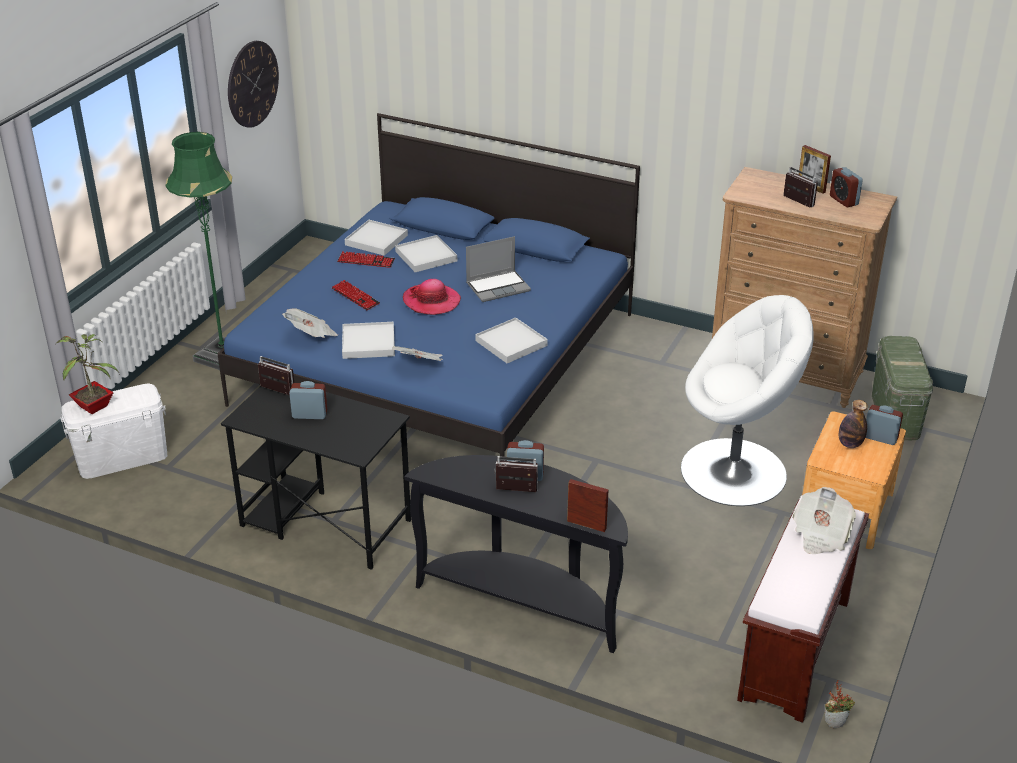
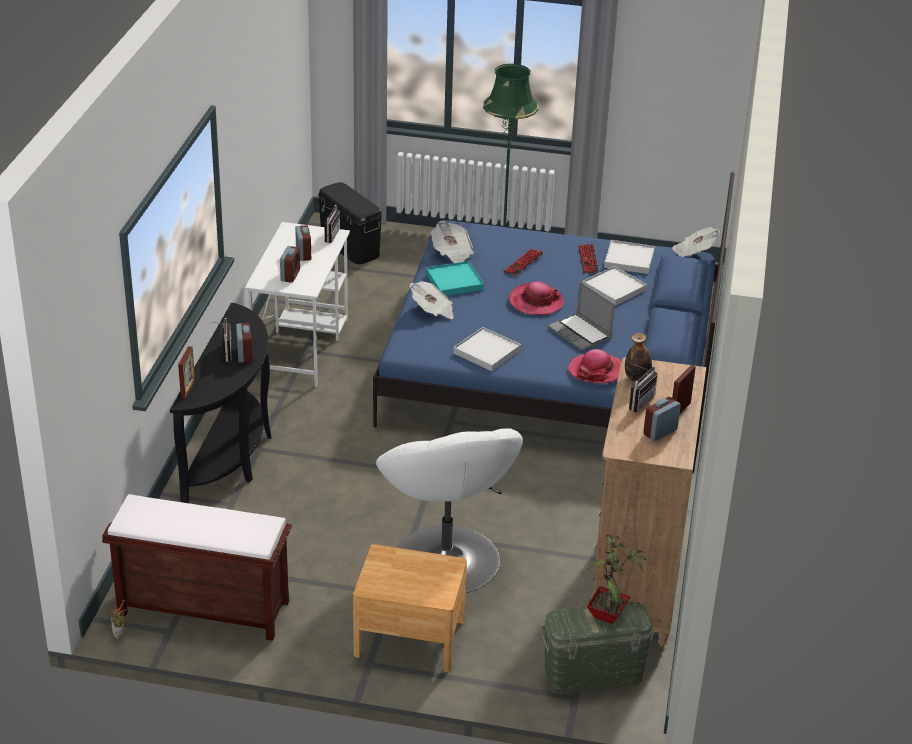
camera: 75 degrees right, 0 degrees up
(95, 406) = (341, 194): potted plant -> potted plant (608, 615)
(122, 458) = (349, 246): white storage box -> black storage box
(252, 84) = (680, 87): wall clock -> none
(324, 523) = (301, 347): black desk -> white desk
(368, 343) = (454, 281): white tray -> turquoise tray
(564, 289) = (597, 371): none -> hat
(820, 535) = (227, 528): newspaper -> newspaper (694, 252)
(850, 444) = (412, 571): bottle -> bottle (637, 379)
(880, 437) = (430, 591): alarm clock -> alarm clock (290, 275)

